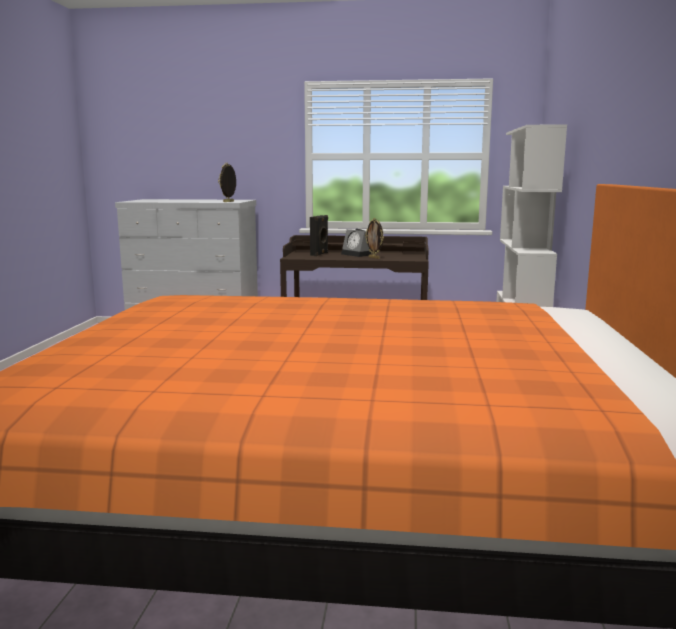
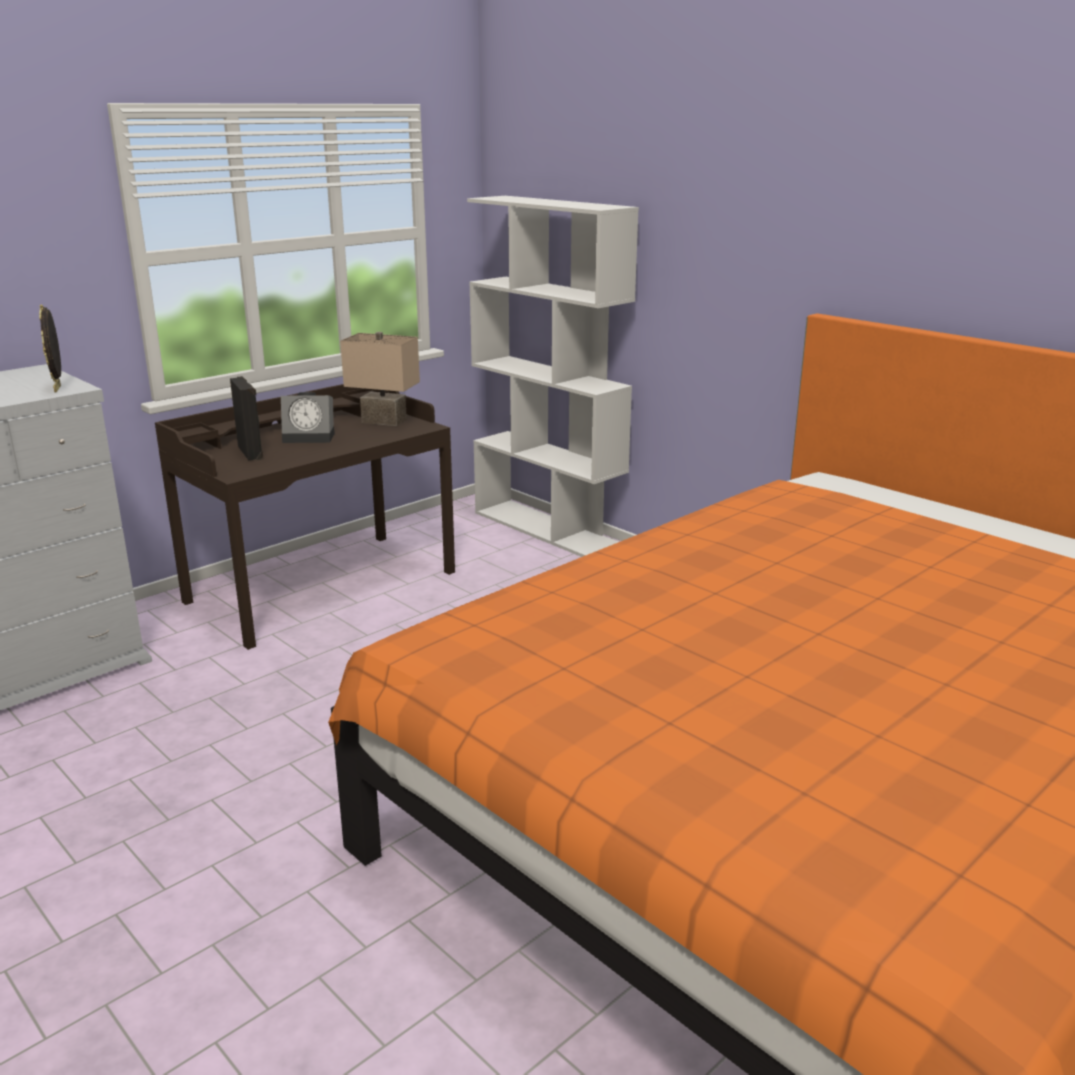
camera: 50 degrees left, 10 degrees up
(374, 258) = (361, 439): picture frame -> none
(407, 255) = (385, 420): none -> beige table lamp

